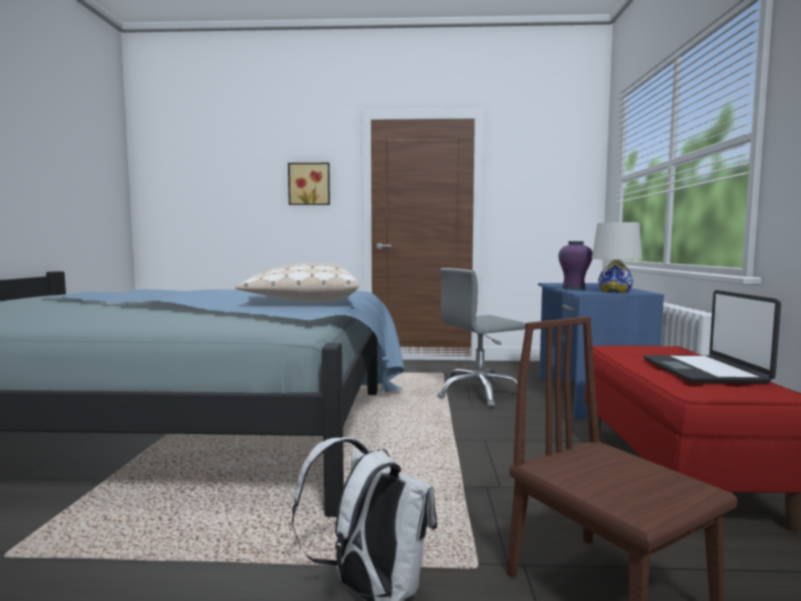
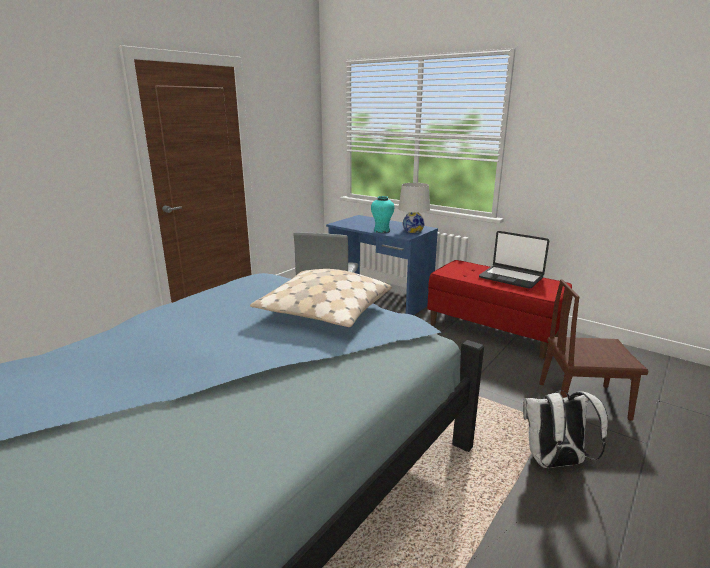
camera: 55 degrees left, 15 degrees up
(309, 184) = (69, 143): picture -> none
(573, 288) = (381, 231): purple vase -> turquoise vase

